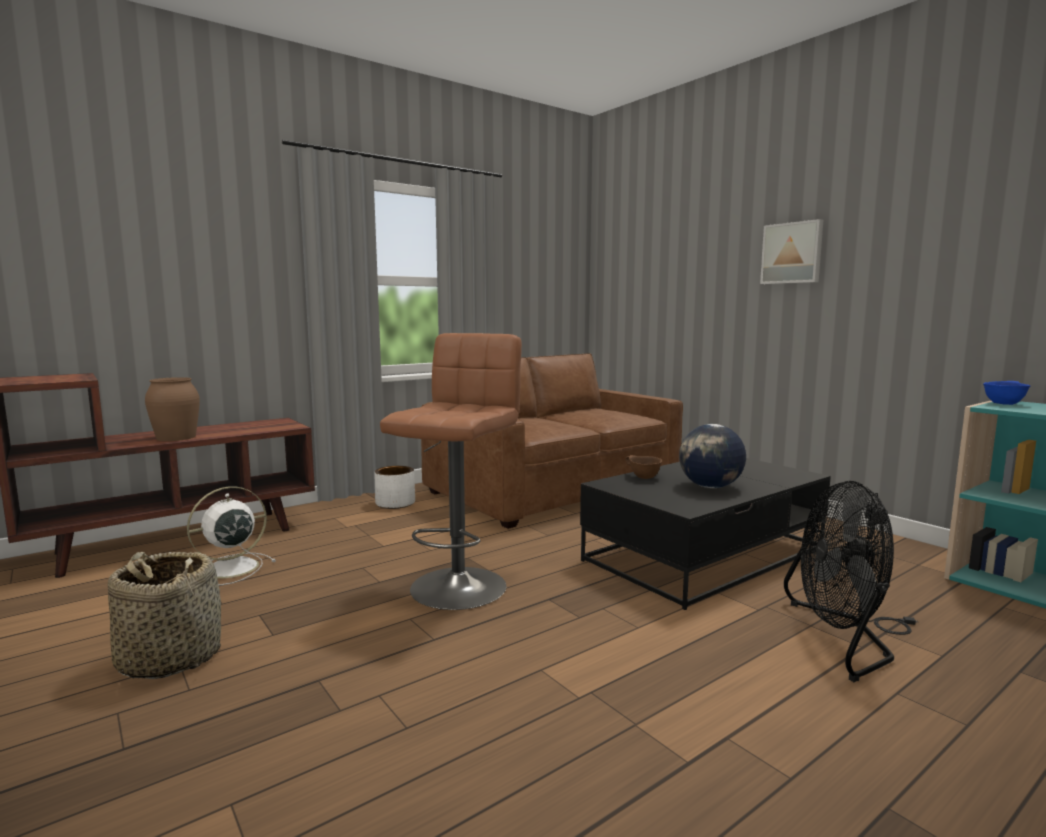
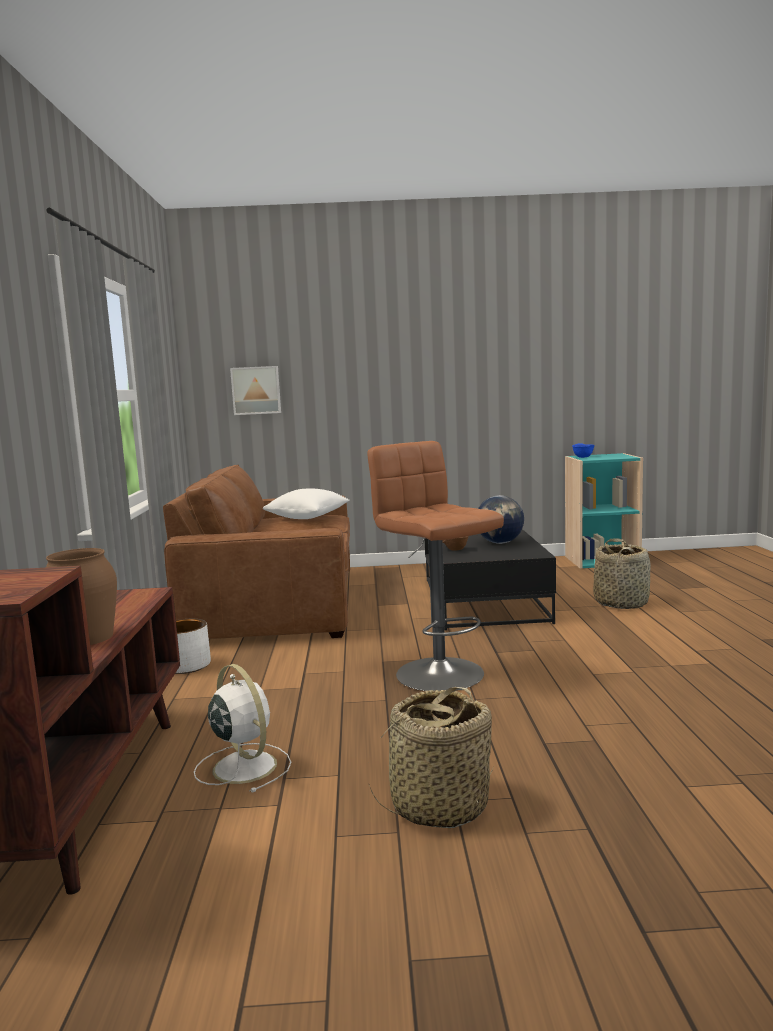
camera: 55 degrees left, 0 degrees up
(229, 569) = (243, 766): white fan -> white fan turned 150 degrees clockwise
(611, 414) = (308, 517): none -> white pillow
(792, 253) = (418, 364): picture -> picture (256, 390)
(848, 636) = (621, 602): black fan -> basket

